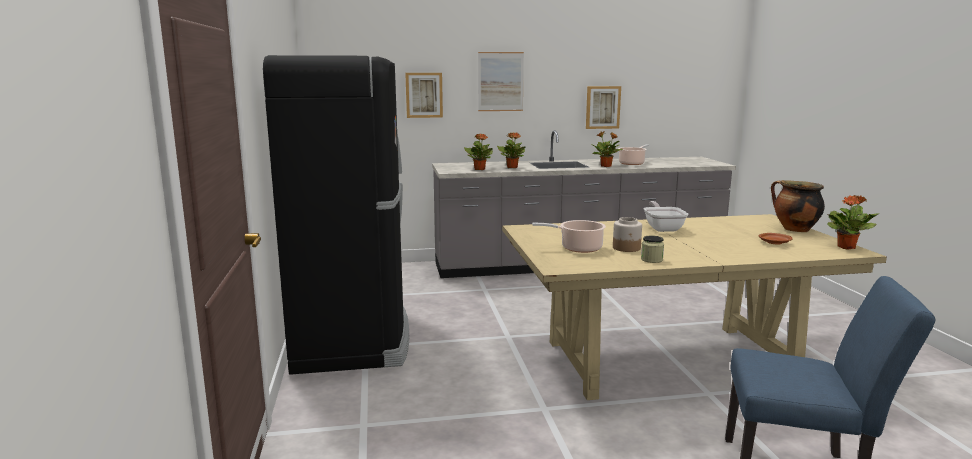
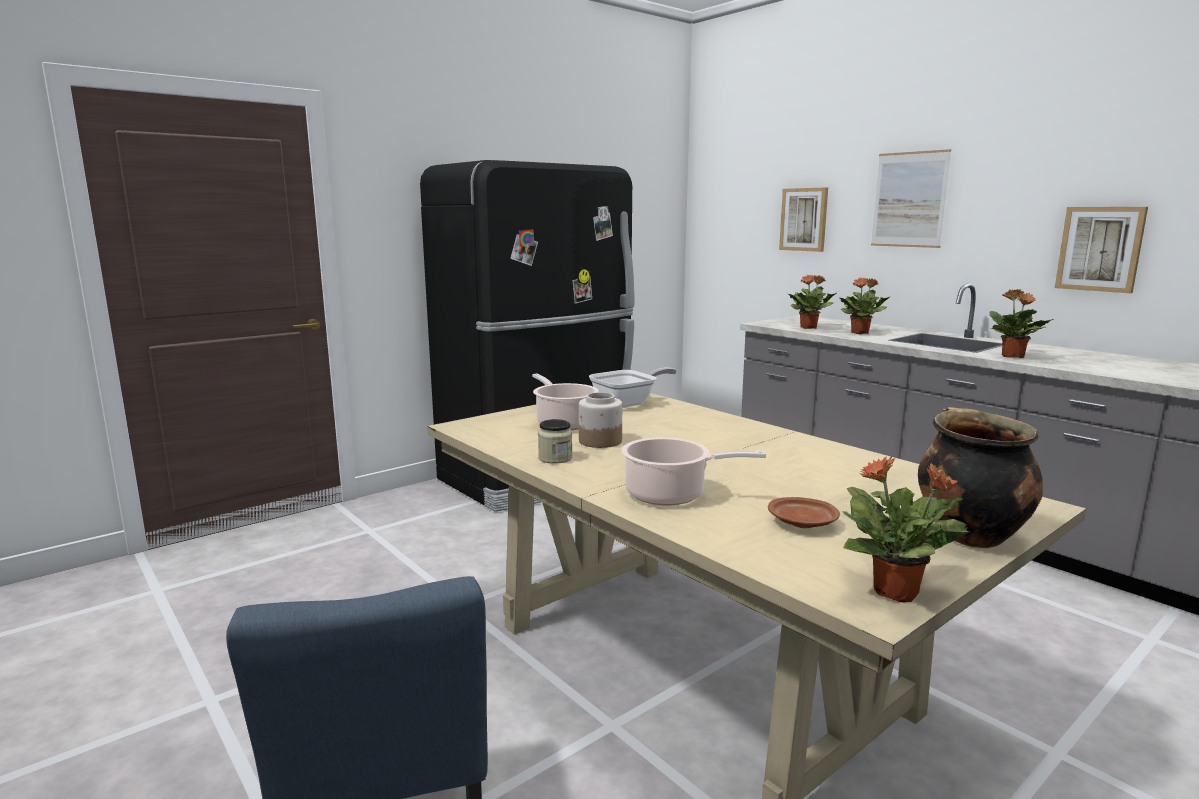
camera: 60 degrees right, 0 degrees up
(632, 163) = (1095, 363): cooking pot -> cooking pot (670, 495)
(662, 228) = (759, 446): frying pan -> frying pan (628, 403)

